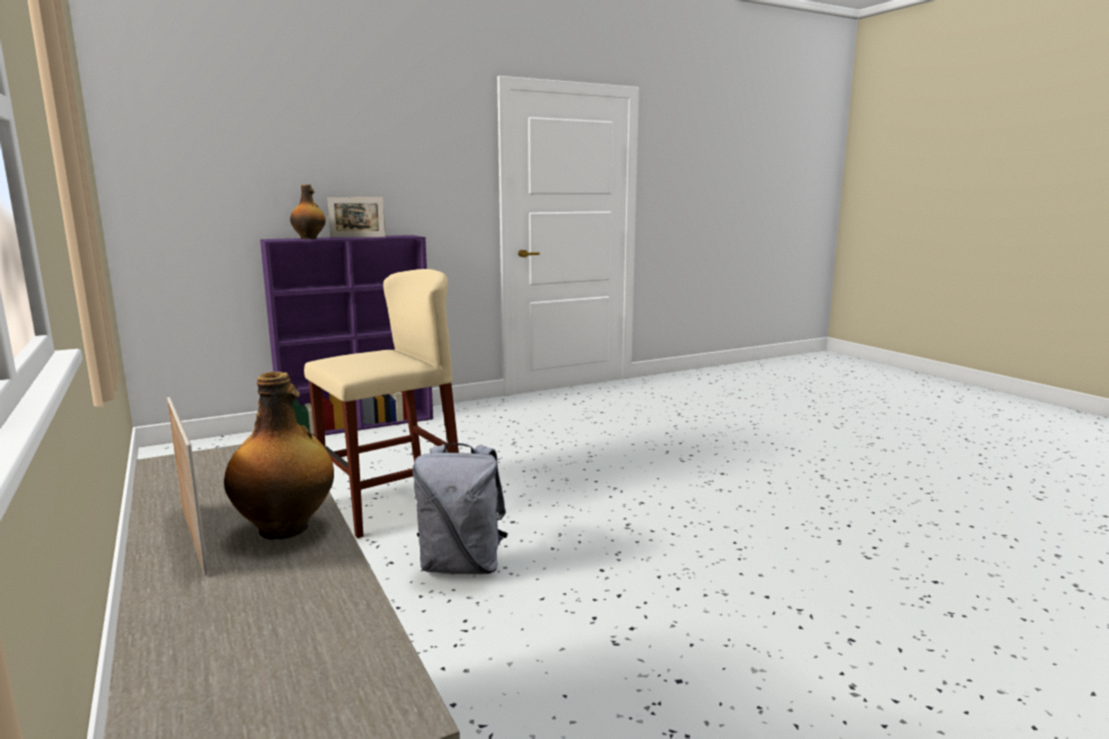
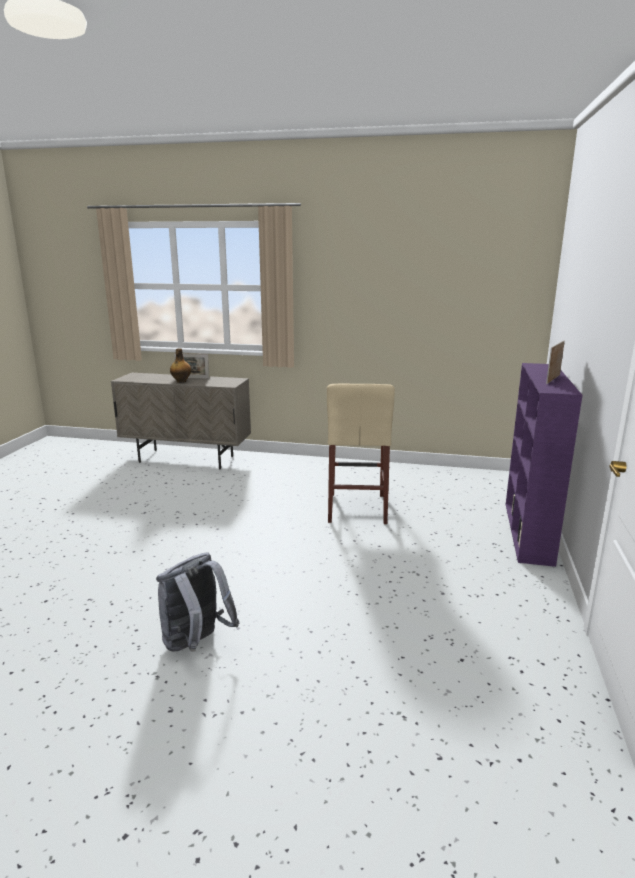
camera: 130 degrees right, 5 degrees up
(309, 238) = (542, 370): bottle -> none
(462, 566) = (271, 505): grey backpack -> grey backpack (196, 644)

